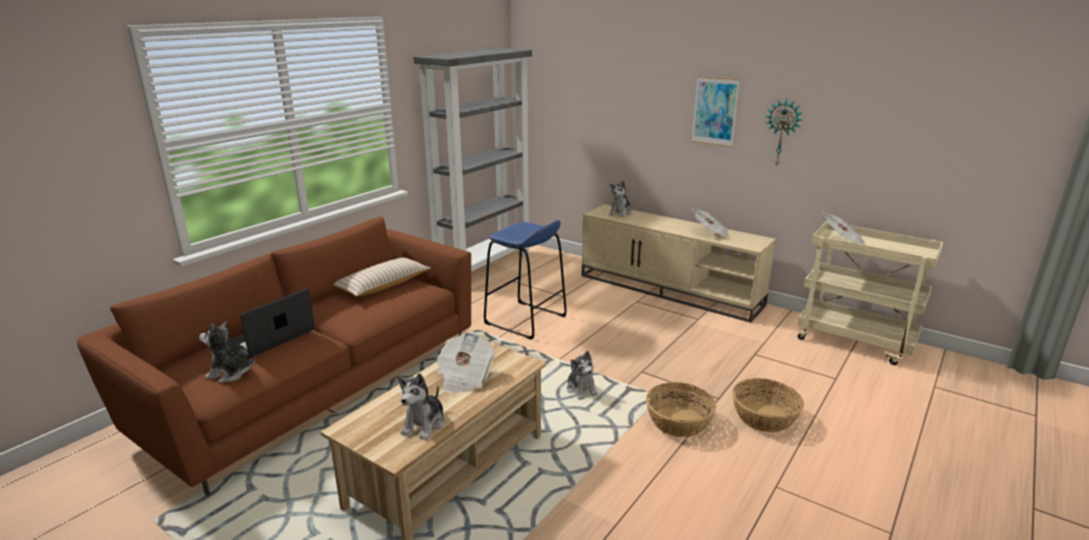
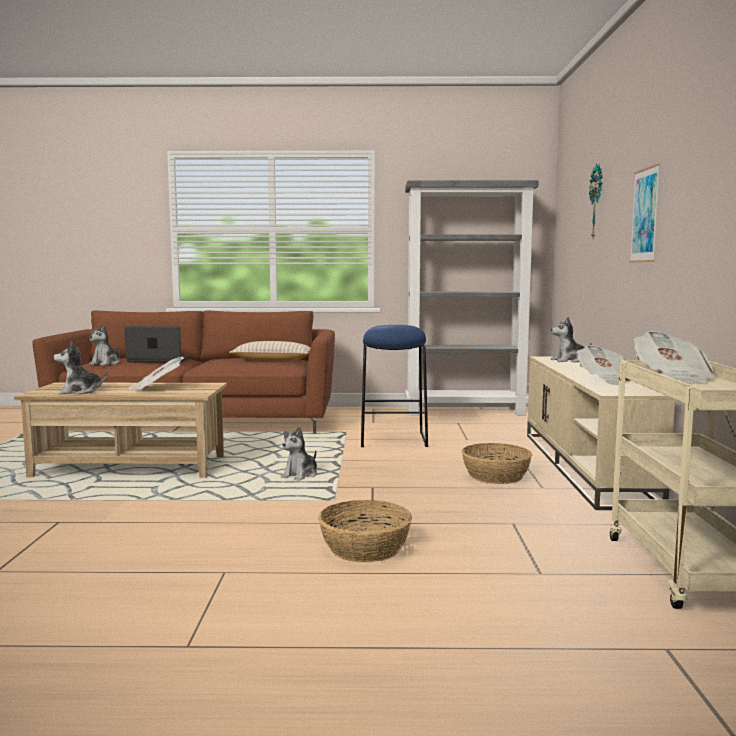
camera: 55 degrees right, 15 degrees down
(230, 373) = (106, 363): plush toy -> plush toy turned 135 degrees counterclockwise
(678, 422) = (296, 515): basket -> basket (495, 476)
(782, 132) = (687, 228): wall clock -> wall clock (598, 202)

